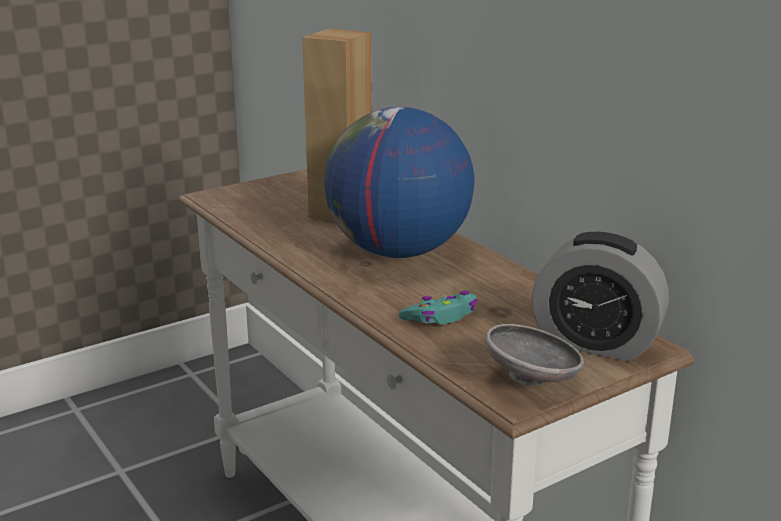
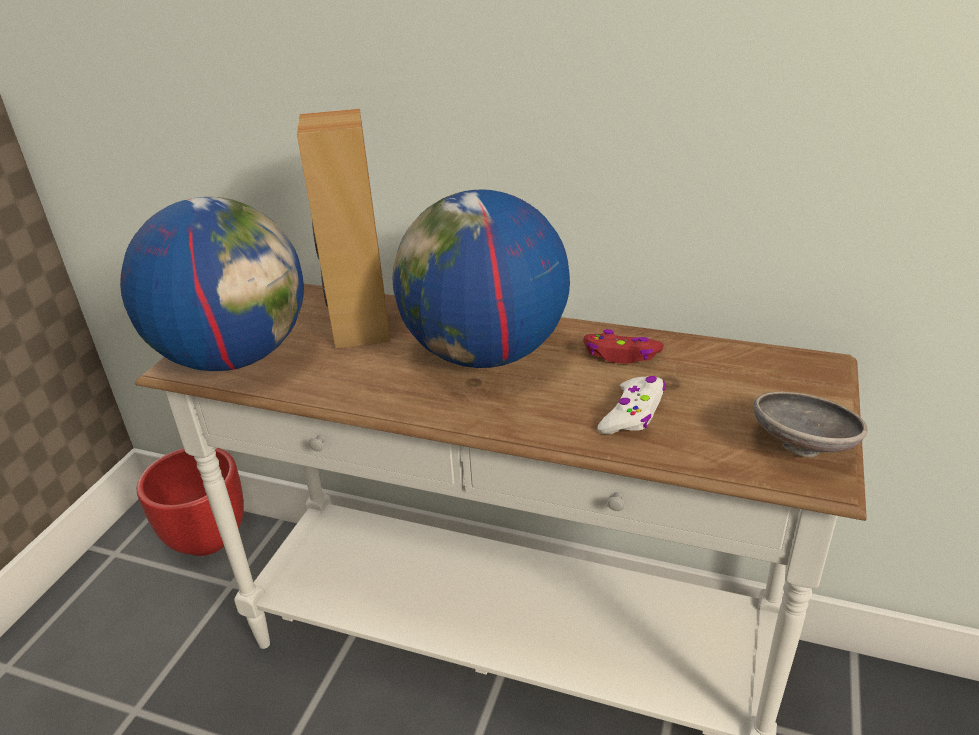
camera: 35 degrees left, 10 degrees up
(244, 201) = (234, 356): none -> globe
(257, 392) = (208, 538): none -> red planter
(441, 317) = (633, 414): turquoise game controller -> white game controller
(494, 285) = (621, 355): none -> red game controller
(595, 343) = (785, 381): alarm clock -> none

